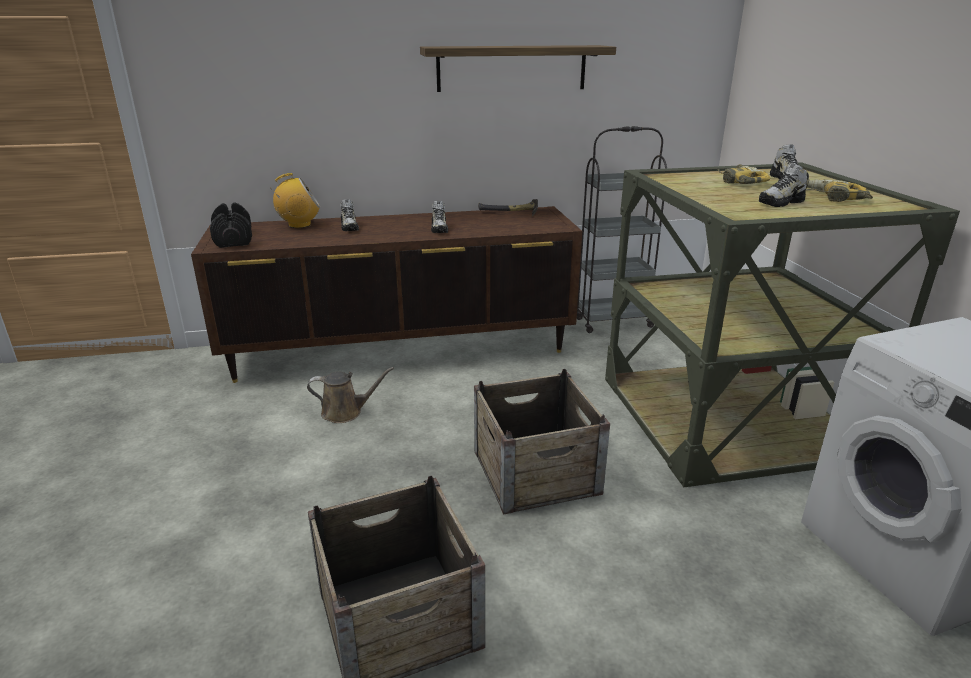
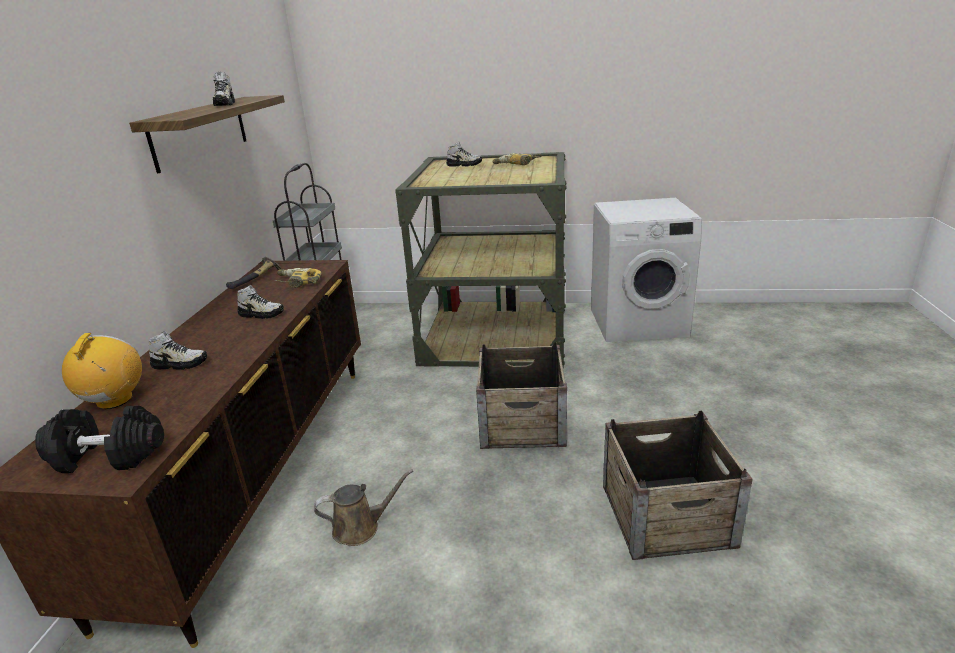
camera: 70 degrees left, 0 degrees up
(346, 412) = (360, 528): brown watering can -> brown watering can turned 60 degrees clockwise
(738, 181) = (458, 173): power drill -> power drill (297, 283)
(781, 203) = (519, 172): shoe -> shoe (225, 104)

